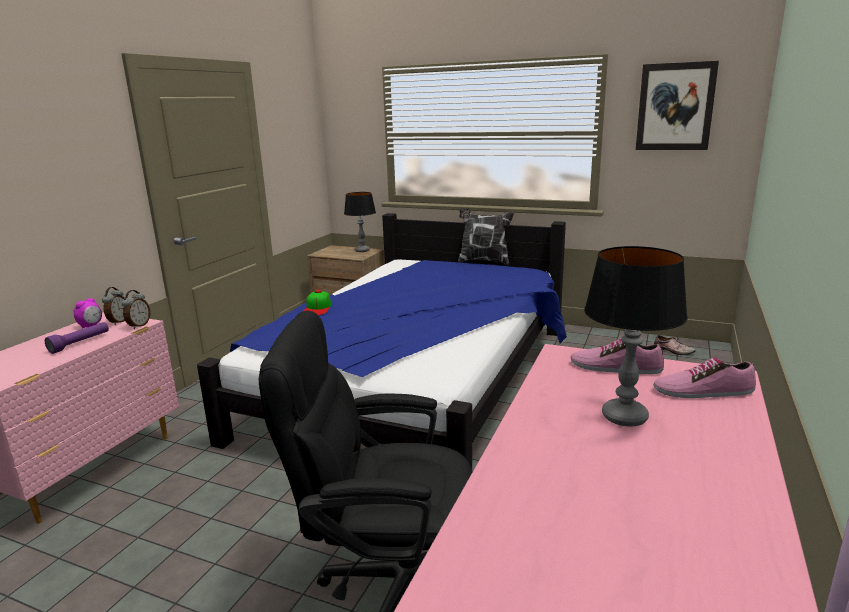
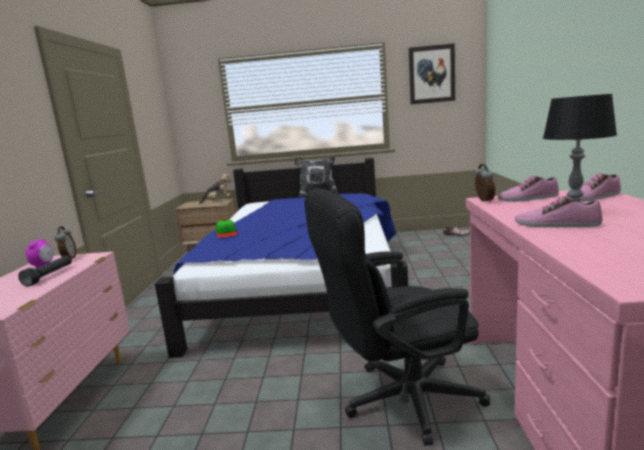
camera: 20 degrees left, 5 degrees down
(80, 343) = (49, 276): purple flashlight -> black flashlight
(138, 325) = (94, 257): alarm clock -> alarm clock (483, 201)
(362, 250) = (218, 200): table lamp -> plush toy
(561, 436) = (556, 224): none -> shoe

